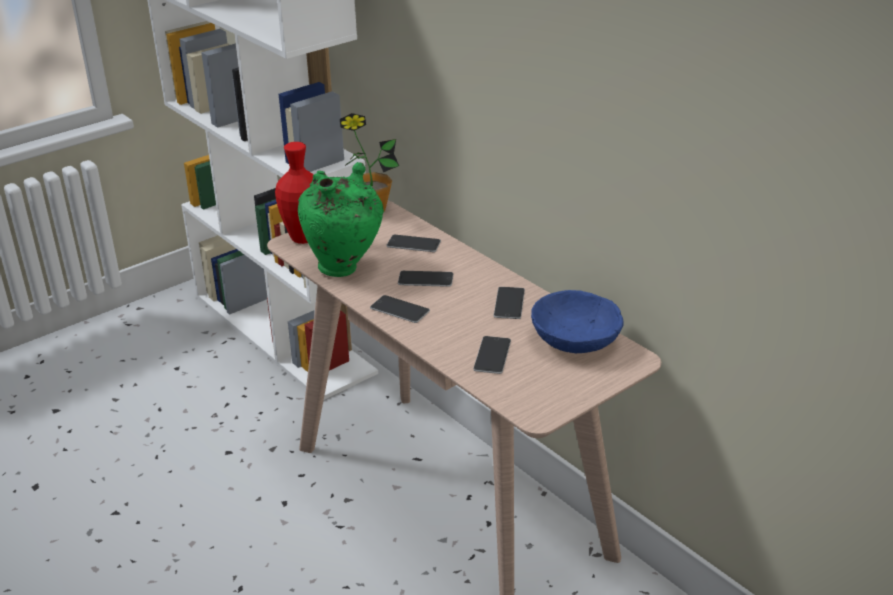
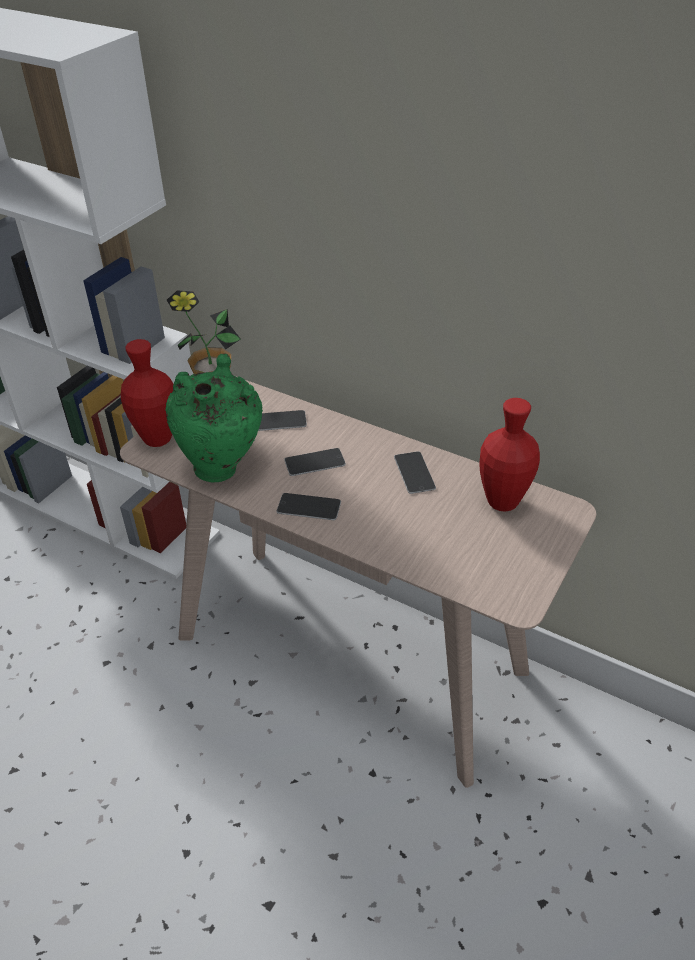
camera: 20 degrees left, 10 degrees up
(492, 355) = (433, 541): phone -> none
(575, 340) = (502, 502): blue bowl -> red vase

